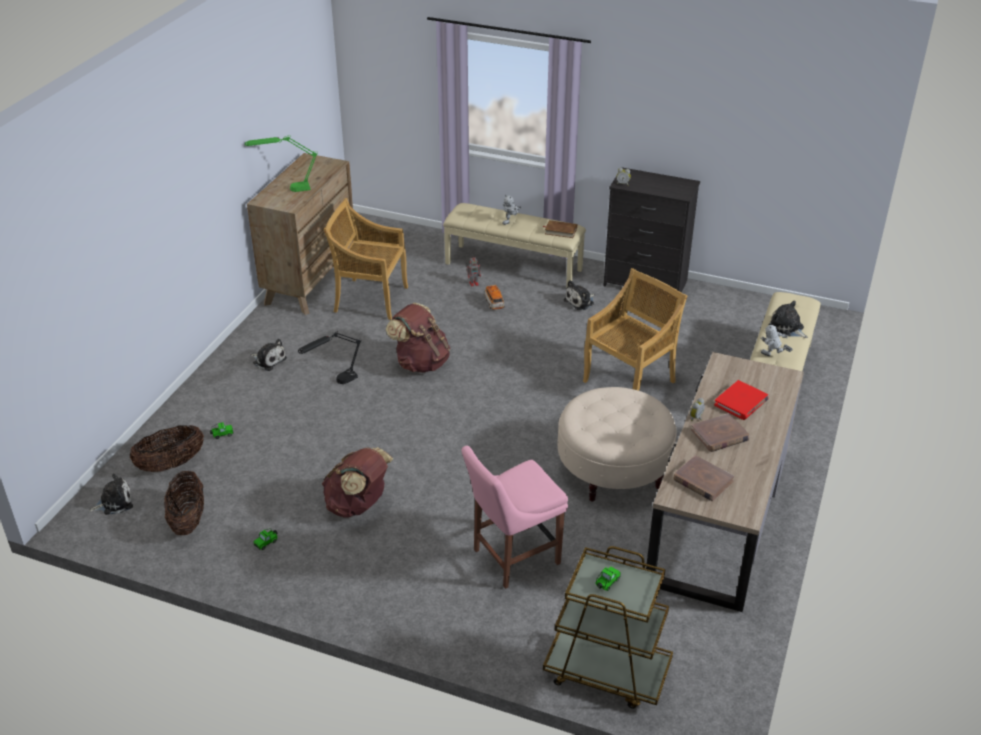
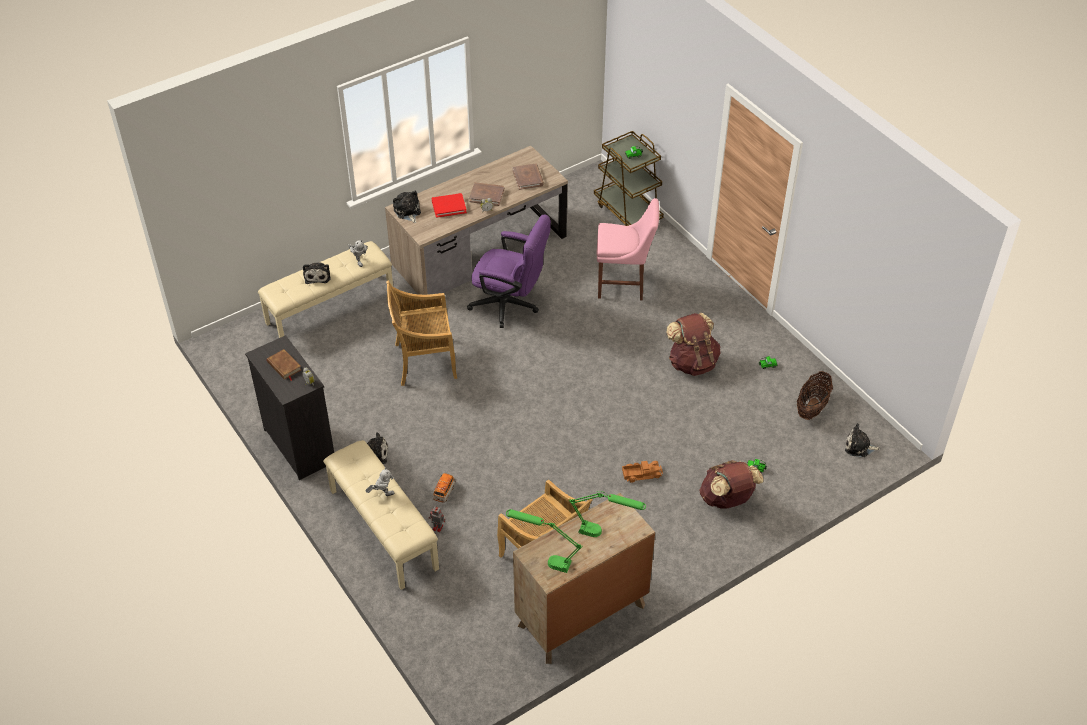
camera: 145 degrees left, 10 degrees up
(171, 464) = (806, 460): basket -> none
(268, 360) = (679, 529): plush toy -> plush toy (407, 212)
(321, 164) = (544, 560): none -> green table lamp
(334, 384) = (641, 474): black table lamp -> toy truck
(421, 363) = (559, 459): brown backpack -> brown backpack (727, 499)
(560, 231) = (354, 457): brown book -> brown book (284, 366)
(613, 470) = (510, 305): beige ottoman -> purple office chair

